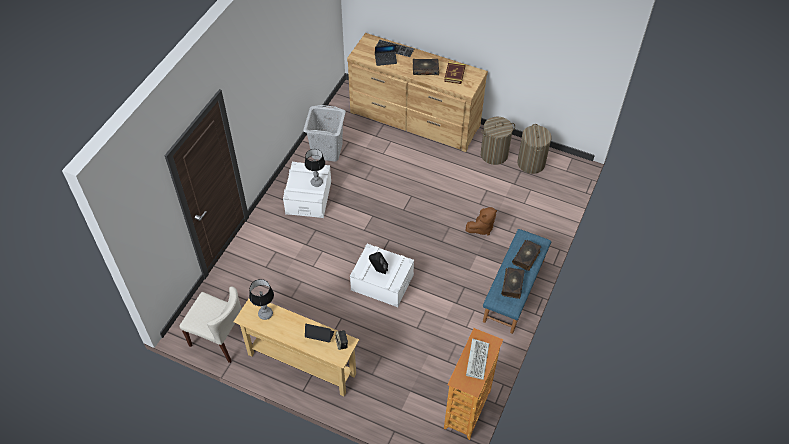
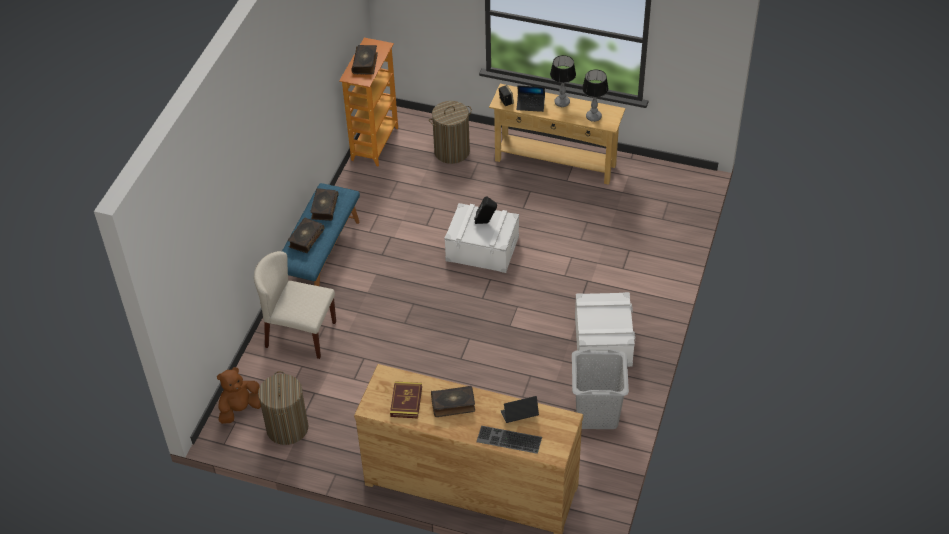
camera: 175 degrees right, 5 degrees down
(220, 338) = (652, 176): beige chair -> beige chair (300, 334)
(316, 182) = (590, 318): table lamp -> table lamp (562, 102)
(477, 359) = (365, 63): keyboard -> book
(481, 228) = (361, 326): brown plush toy -> brown plush toy (240, 409)
(494, 154) = (343, 436): laundry basket -> laundry basket (452, 151)

